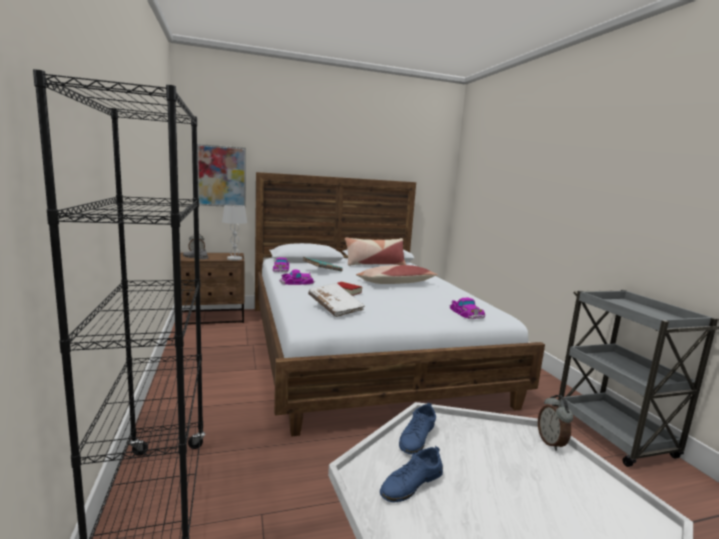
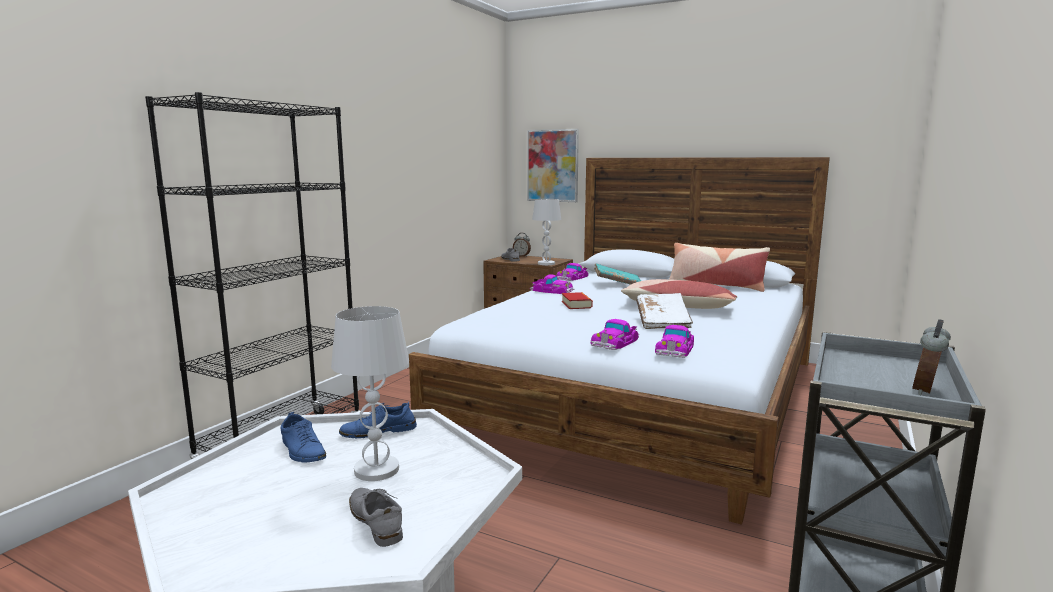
camera: 45 degrees right, 0 degrees up
(335, 308) = (520, 316): white book -> white book (662, 322)
(411, 483) = (303, 450): blue shoe -> blue shoe turned 135 degrees counterclockwise
(430, 315) = (615, 342): none -> toy car
(489, 468) = (377, 469): none -> white table lamp
(551, 443) = (482, 484): alarm clock -> alarm clock (927, 391)
(579, 505) = (376, 521): none -> grey shoe

